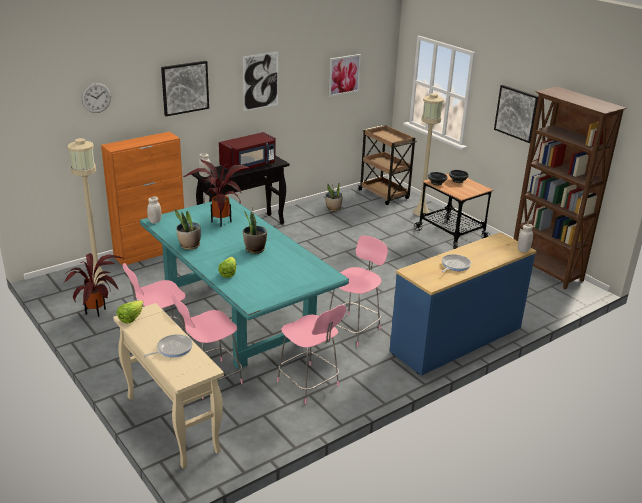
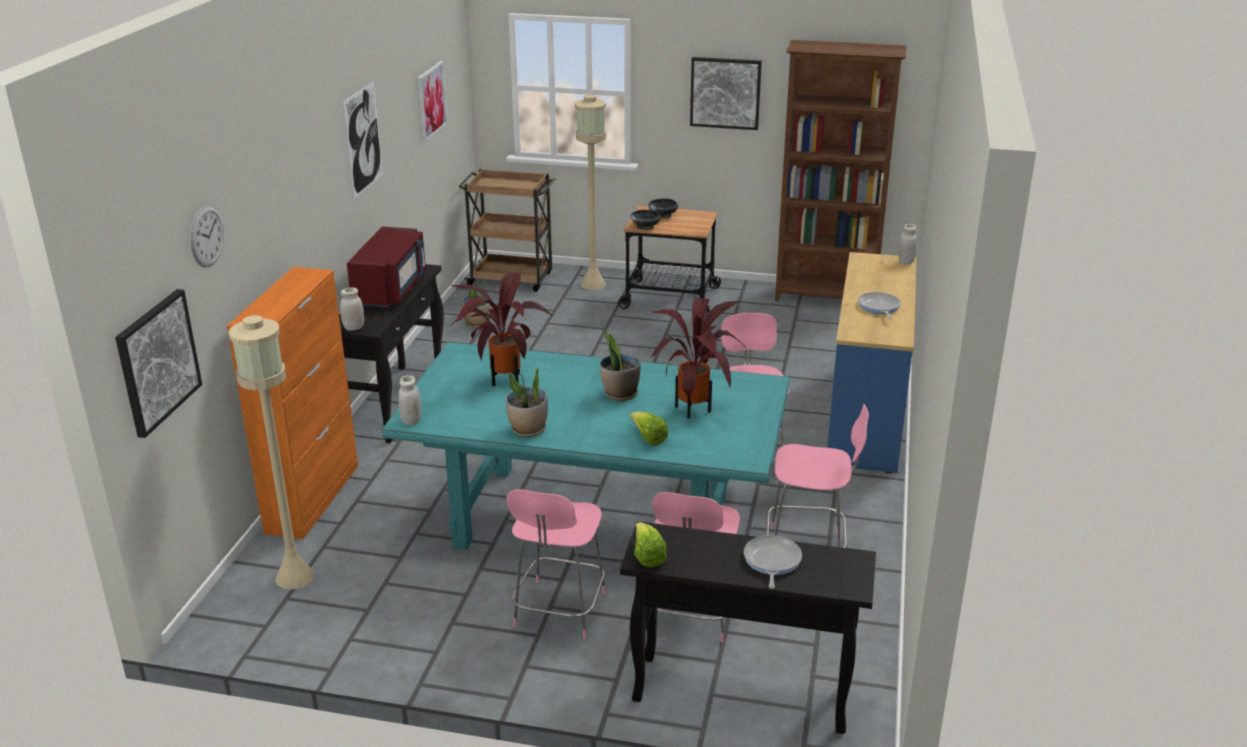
camera: 40 degrees left, 0 degrees up
(97, 312) = (383, 623): potted plant -> potted plant (697, 409)
(171, 423) = (739, 694): beige console table -> black console table
(185, 88) = (295, 179): picture -> picture (157, 361)

